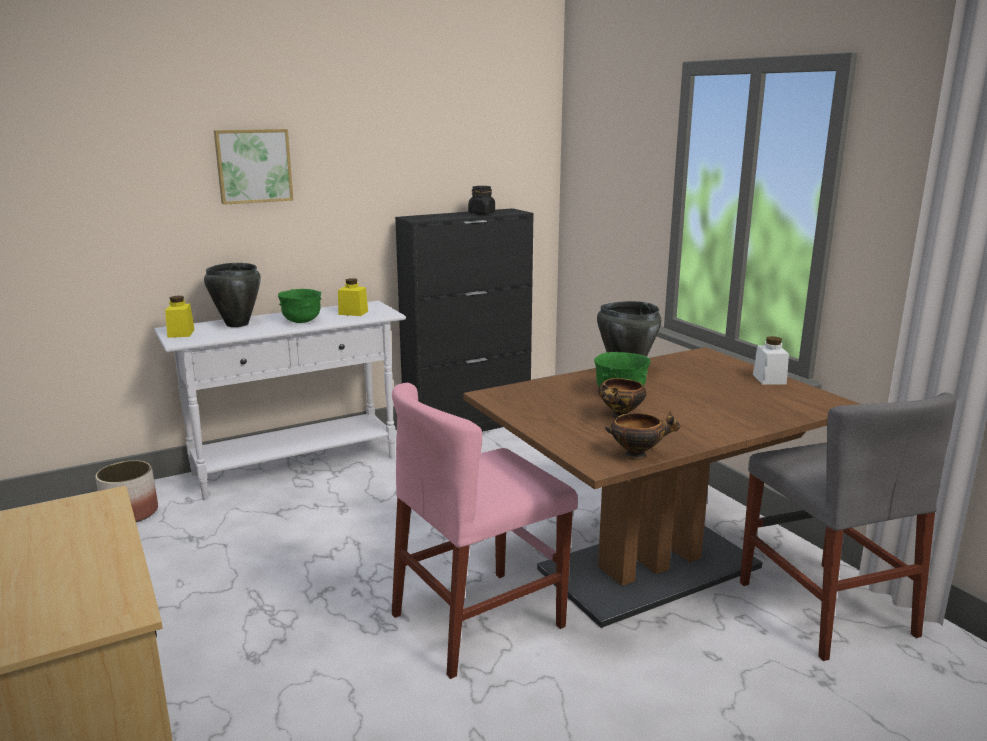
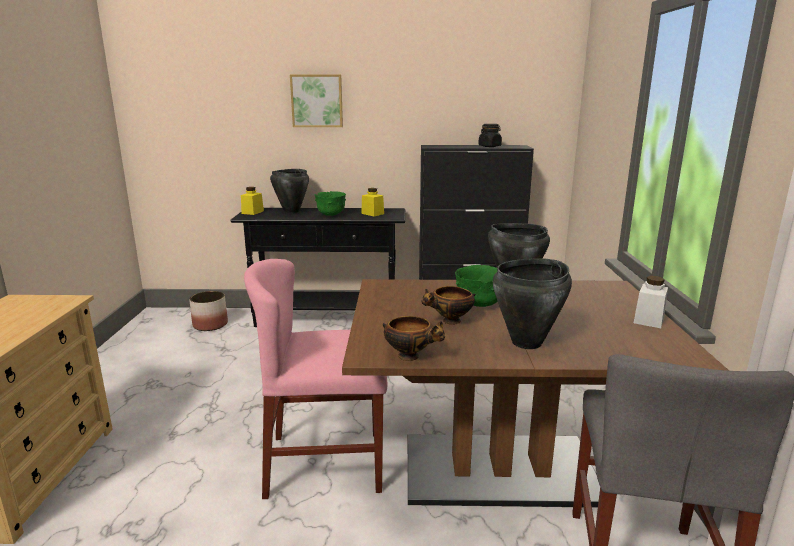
camera: 30 degrees right, 0 degrees up
(296, 466) = (327, 318): white console table -> black console table
(710, 419) = (527, 343): none -> black cooking pot

